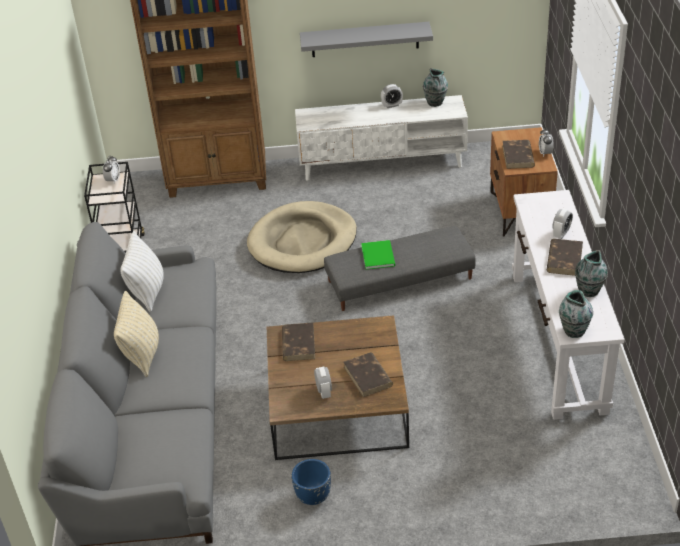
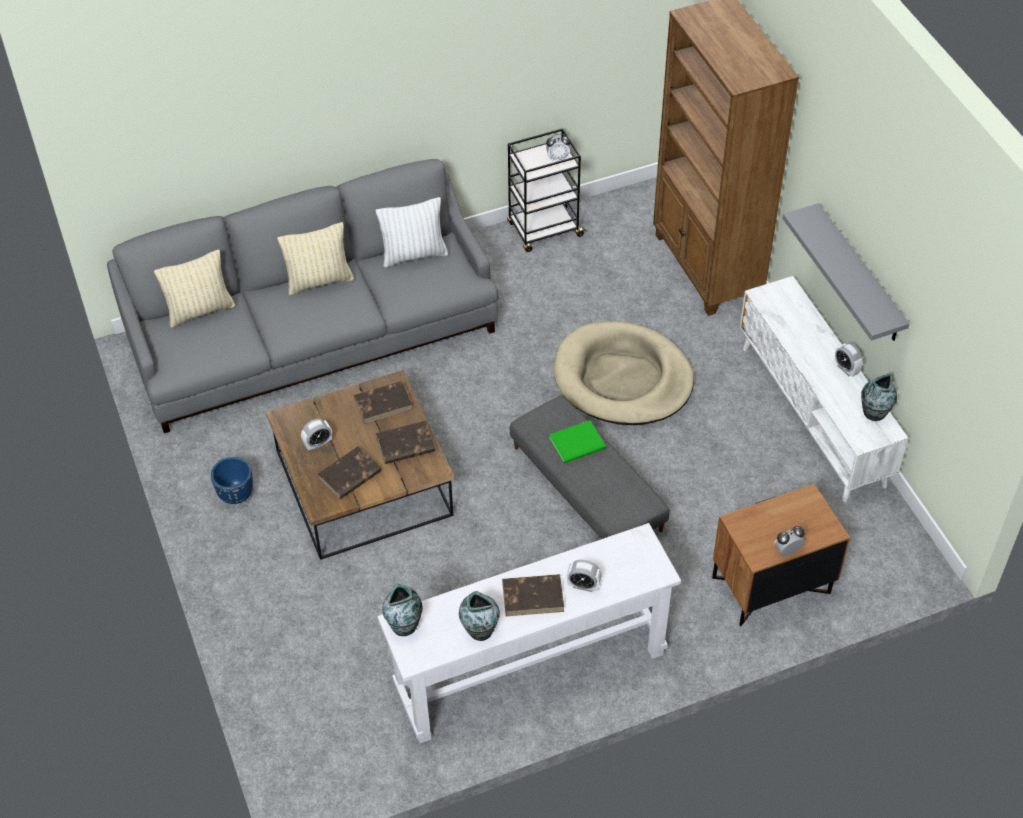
camera: 70 degrees right, 10 degrees up
(125, 445) = (200, 310): none -> beige pillow
(518, 156) = (766, 523): brown book -> brown book (405, 445)

